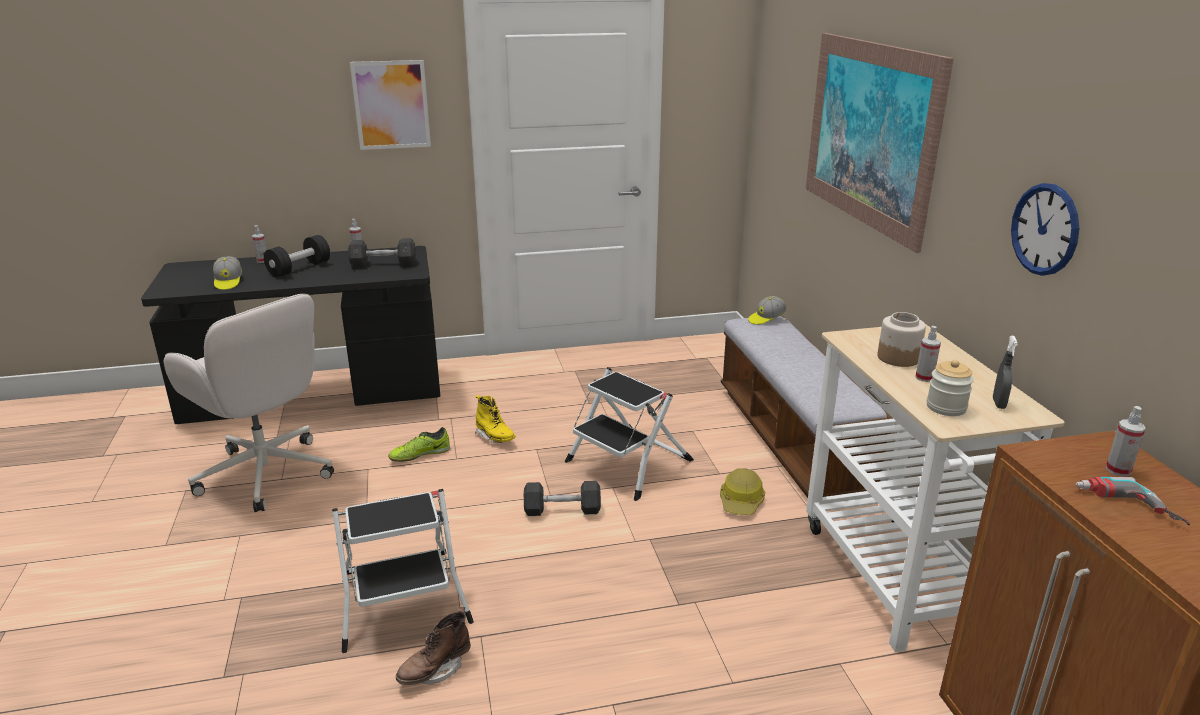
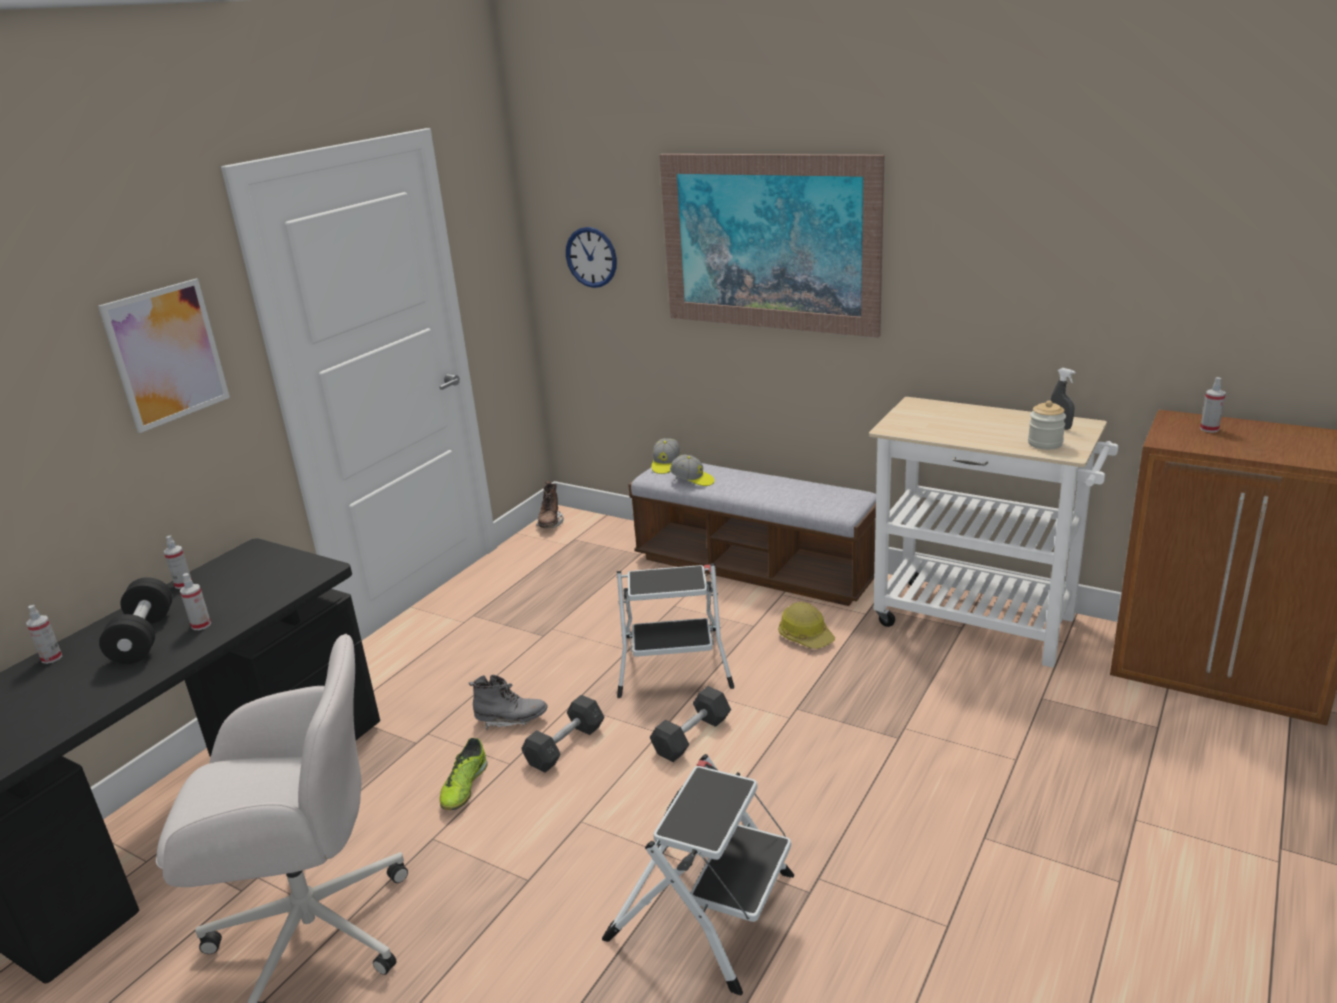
camera: 45 degrees left, 0 degrees up
(228, 282) = (69, 704): cap -> cap (692, 480)
(383, 264) = (254, 578): grey dumbbell -> grey dumbbell (565, 746)
(435, 669) = (836, 932): brown boot -> brown boot (550, 523)
(495, 437) = (511, 720): yellow boot -> grey boot
(897, 358) = (950, 426): jar -> none
(924, 378) = (992, 431): spray bottle -> spray bottle (201, 625)
(1045, 229) = (1041, 278): wall clock -> wall clock (591, 257)
(1127, 508) = (1255, 446): power drill -> none

